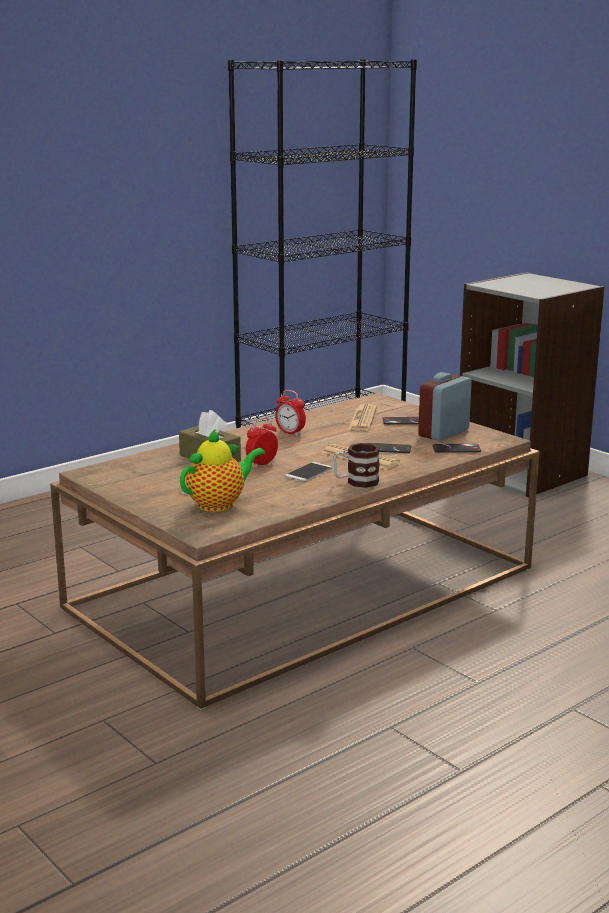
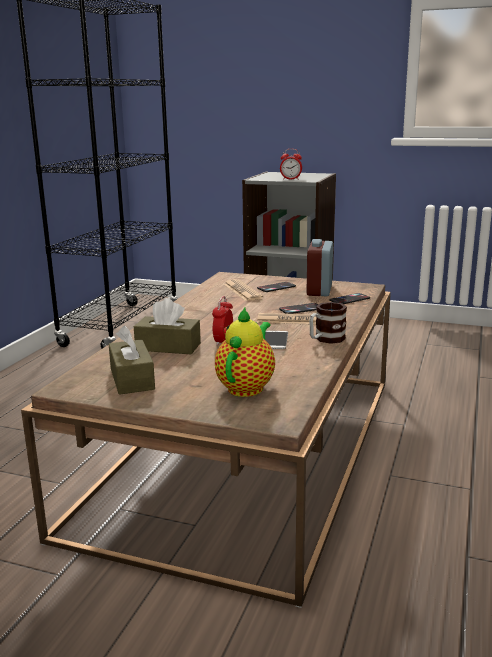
camera: 30 degrees left, 0 degrees up
(143, 477) = (132, 379): none -> brown tissue box
(290, 433) = (203, 312): alarm clock -> alarm clock (291, 179)

